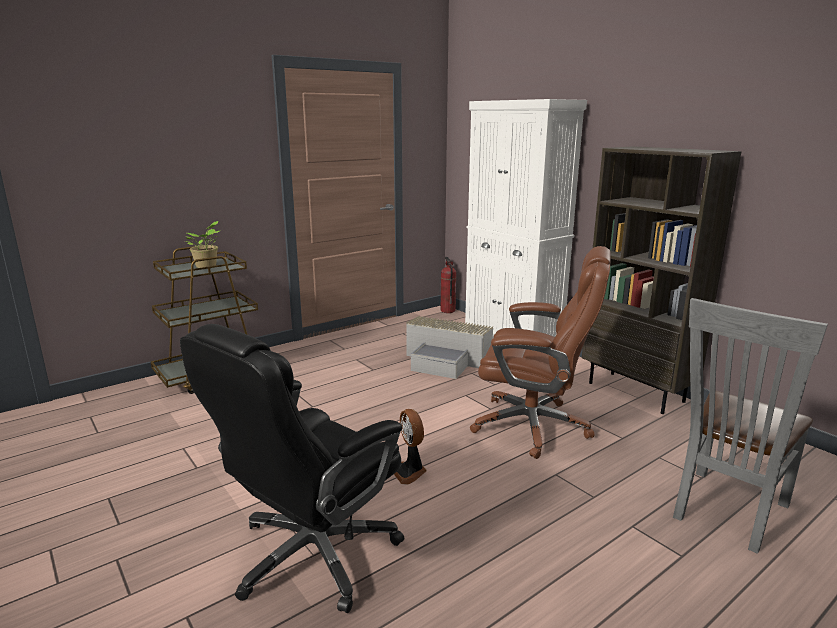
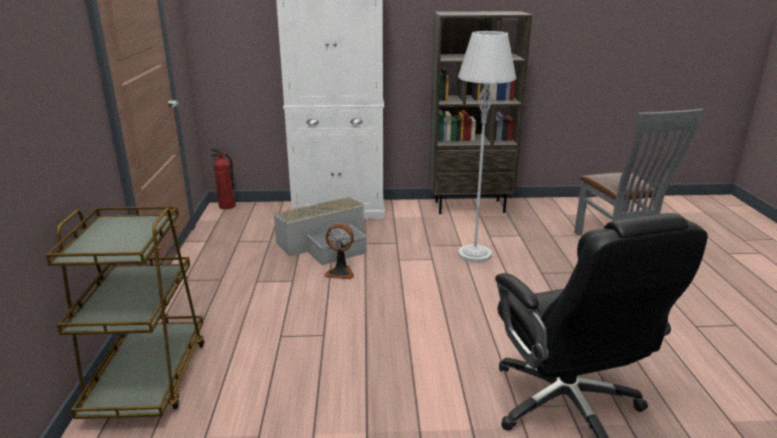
camera: 55 degrees left, 5 degrees up
(207, 266) = (125, 232): potted plant -> none
(409, 471) = (488, 324): fan -> fan (340, 272)
(534, 426) = (475, 254): brown office chair -> grey floor lamp

